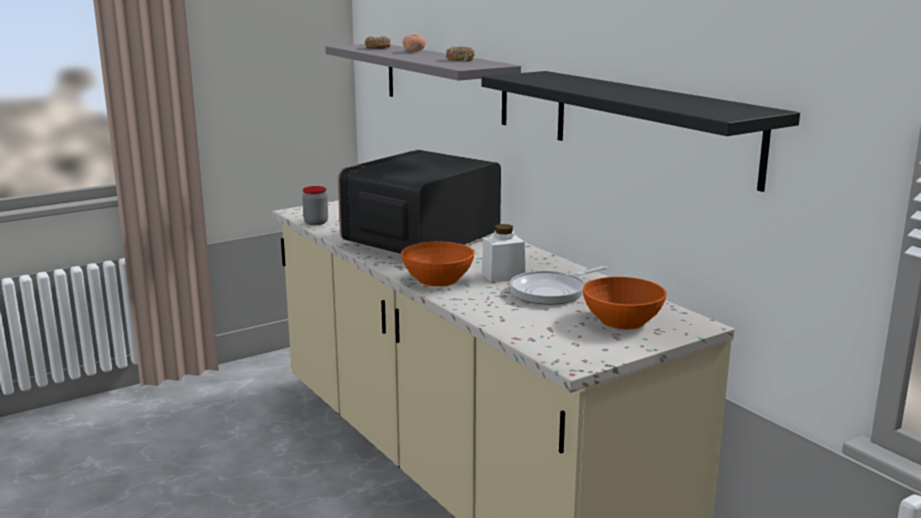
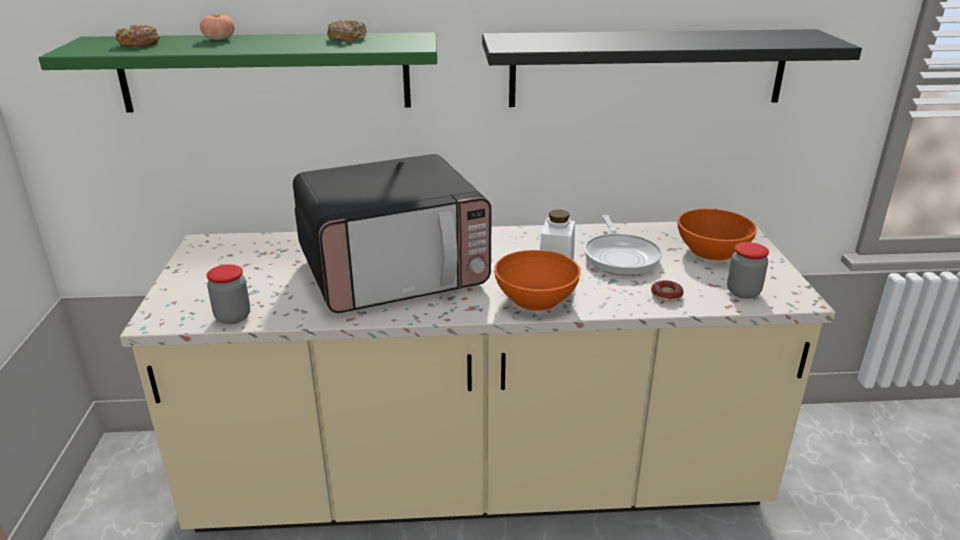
camera: 60 degrees left, 10 degrees up
(420, 240) = (395, 272): microwave -> microwave turned 90 degrees counterclockwise
(443, 81) = (265, 72): grey shelf -> green shelf
(504, 315) = (666, 295): none -> donut
(552, 340) = (743, 292): none -> jar

